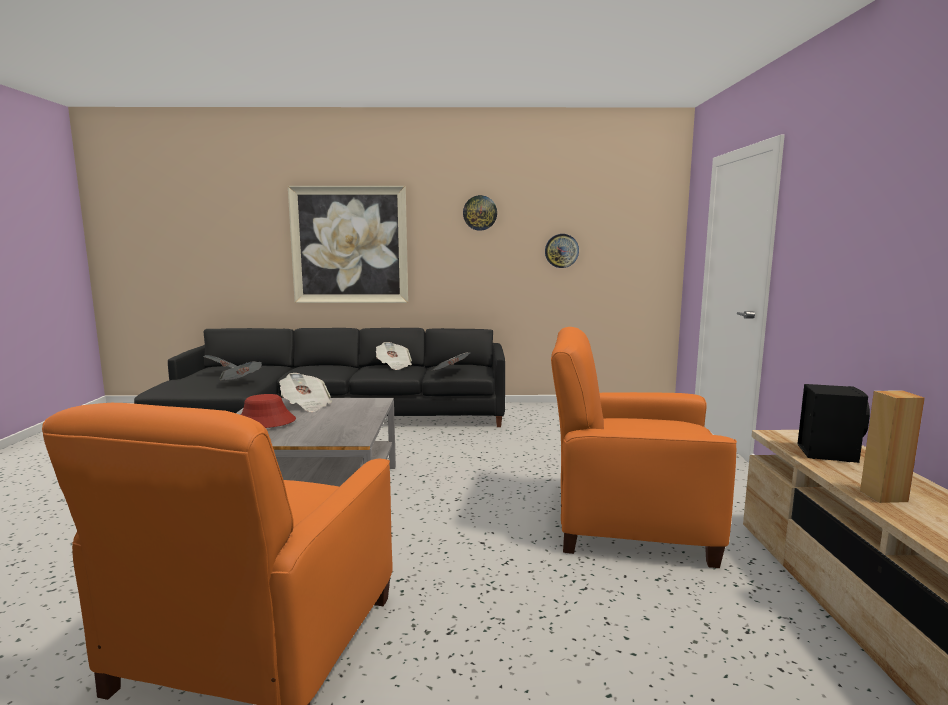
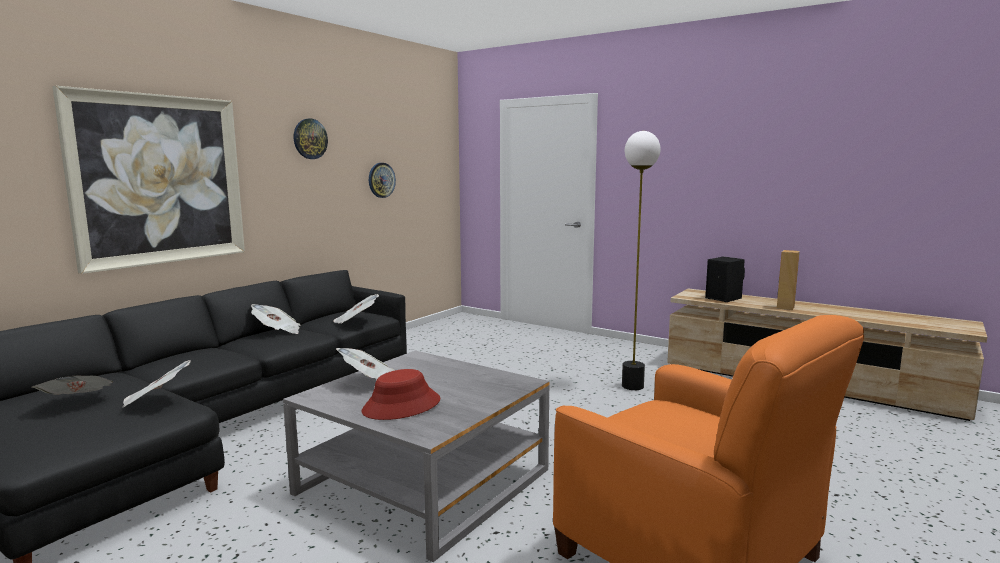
camera: 55 degrees left, 0 degrees up
(630, 523) = (632, 386): orange armchair -> floor lamp

